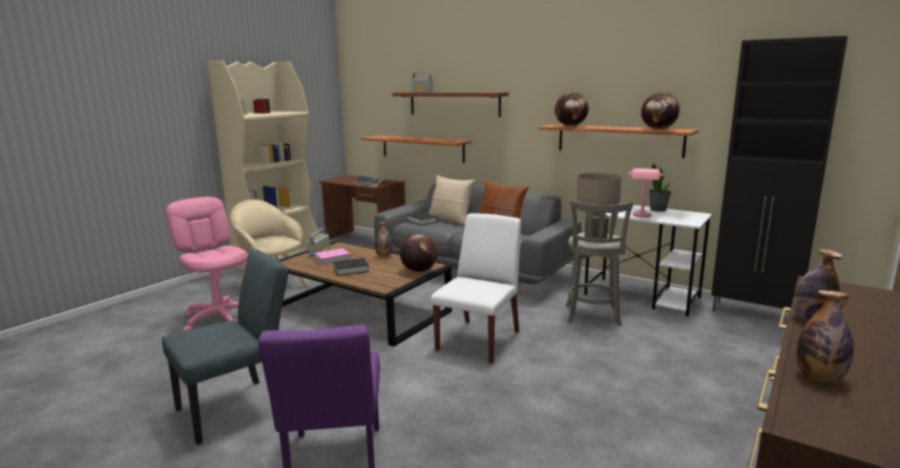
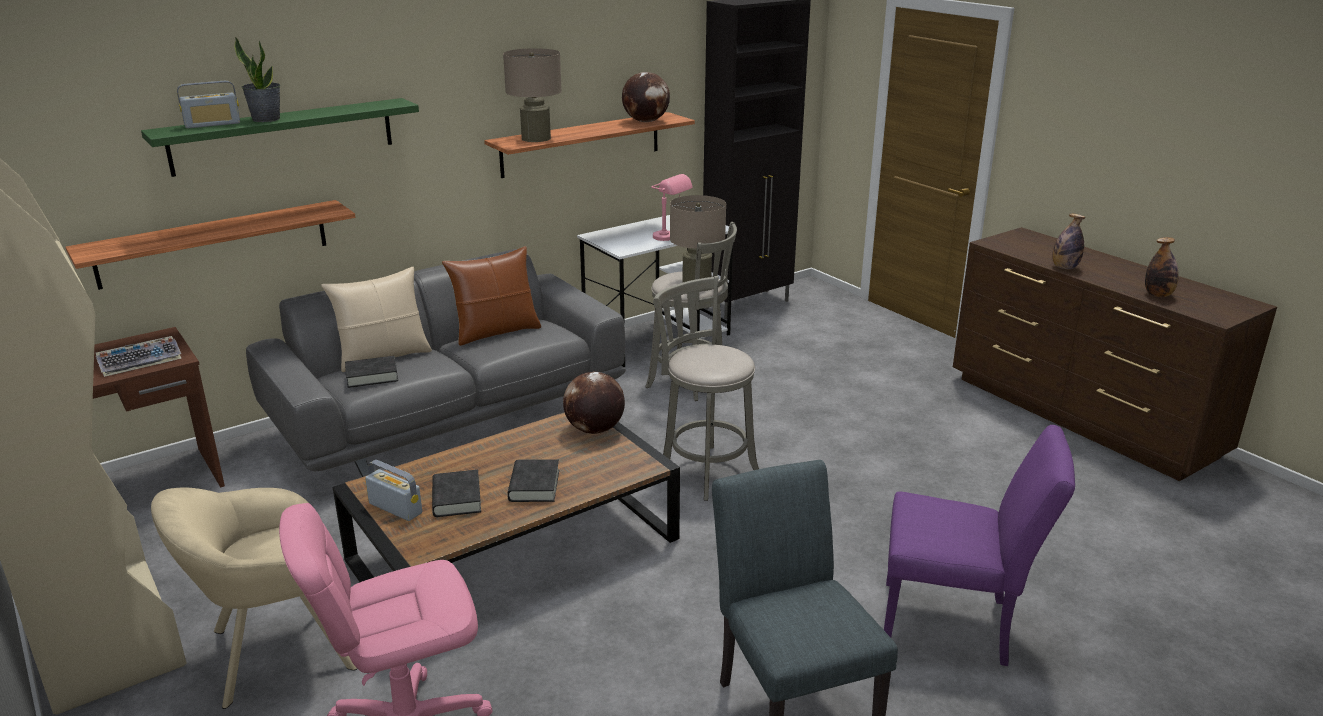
camera: 70 degrees left, 10 degrees up
(332, 259) = (456, 498): pink book -> black book
(384, 256) = (489, 447): bottle -> none
(453, 103) = (283, 136): brown shelf -> green shelf
(479, 340) = (705, 470): white chair -> grey stool
(571, 126) = (536, 138): globe -> beige table lamp
(658, 209) = (647, 224): potted plant -> potted plant (266, 119)

